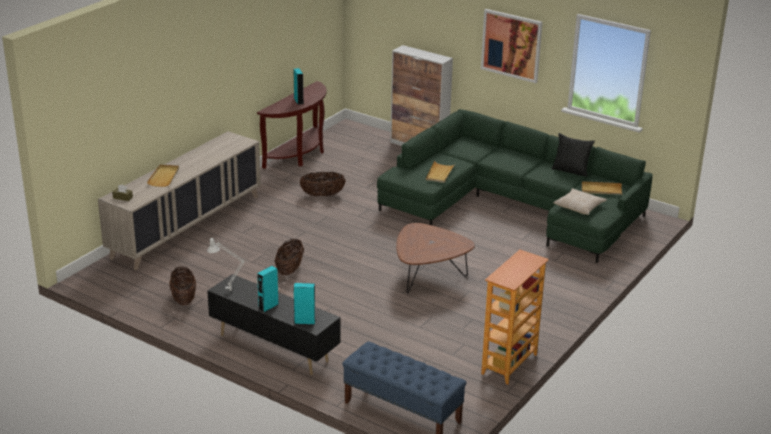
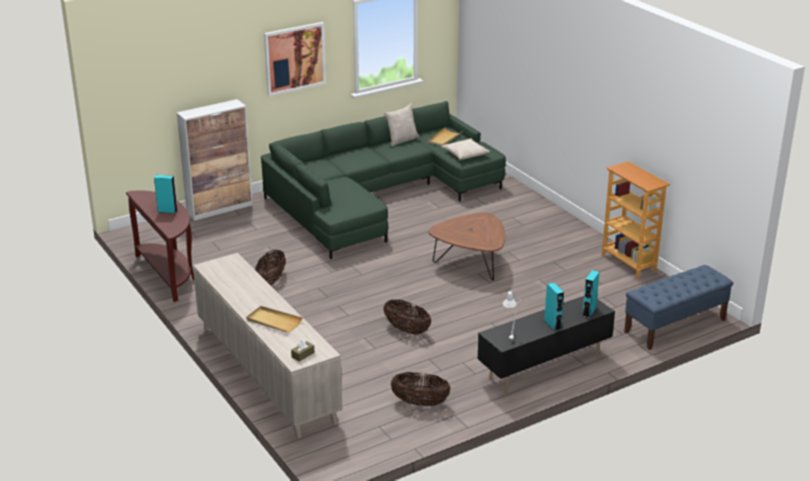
camera: 65 degrees left, 0 degrees up
(439, 173) = (355, 193): beige tray -> none
(571, 170) = (402, 140): black pillow -> beige pillow

